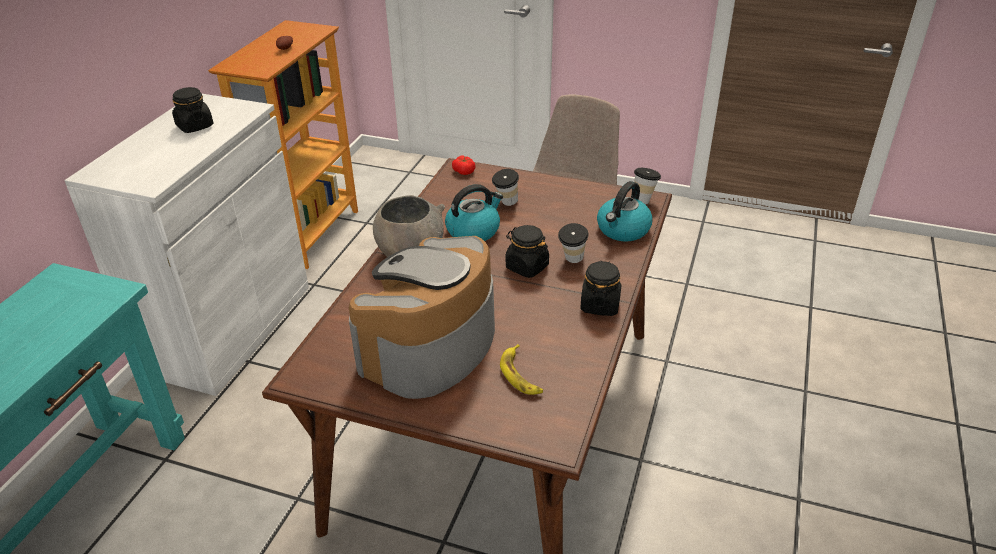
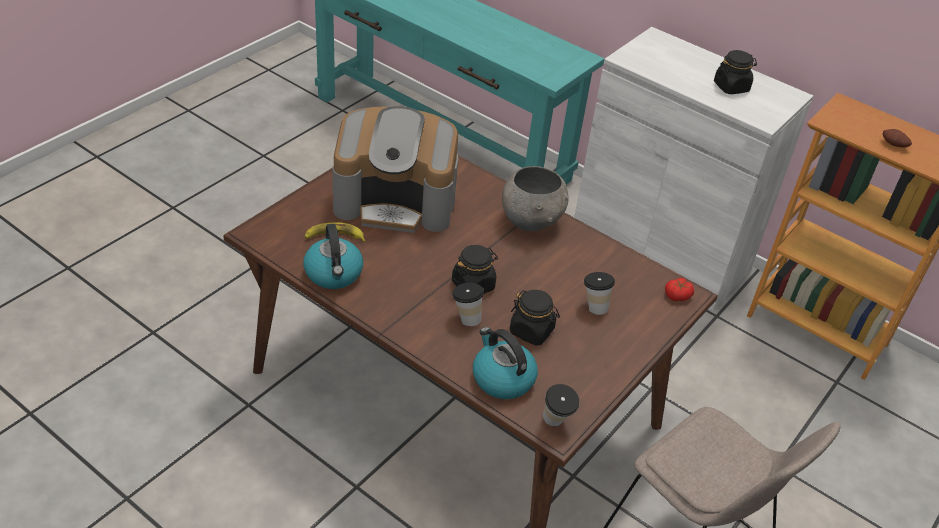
camera: 105 degrees right, 5 degrees up
(430, 347) = (396, 201): coffee machine -> coffee machine turned 135 degrees clockwise
(473, 230) = (552, 269): kettle -> kettle (334, 274)
(600, 305) = (389, 312): black jar -> black jar (532, 331)

